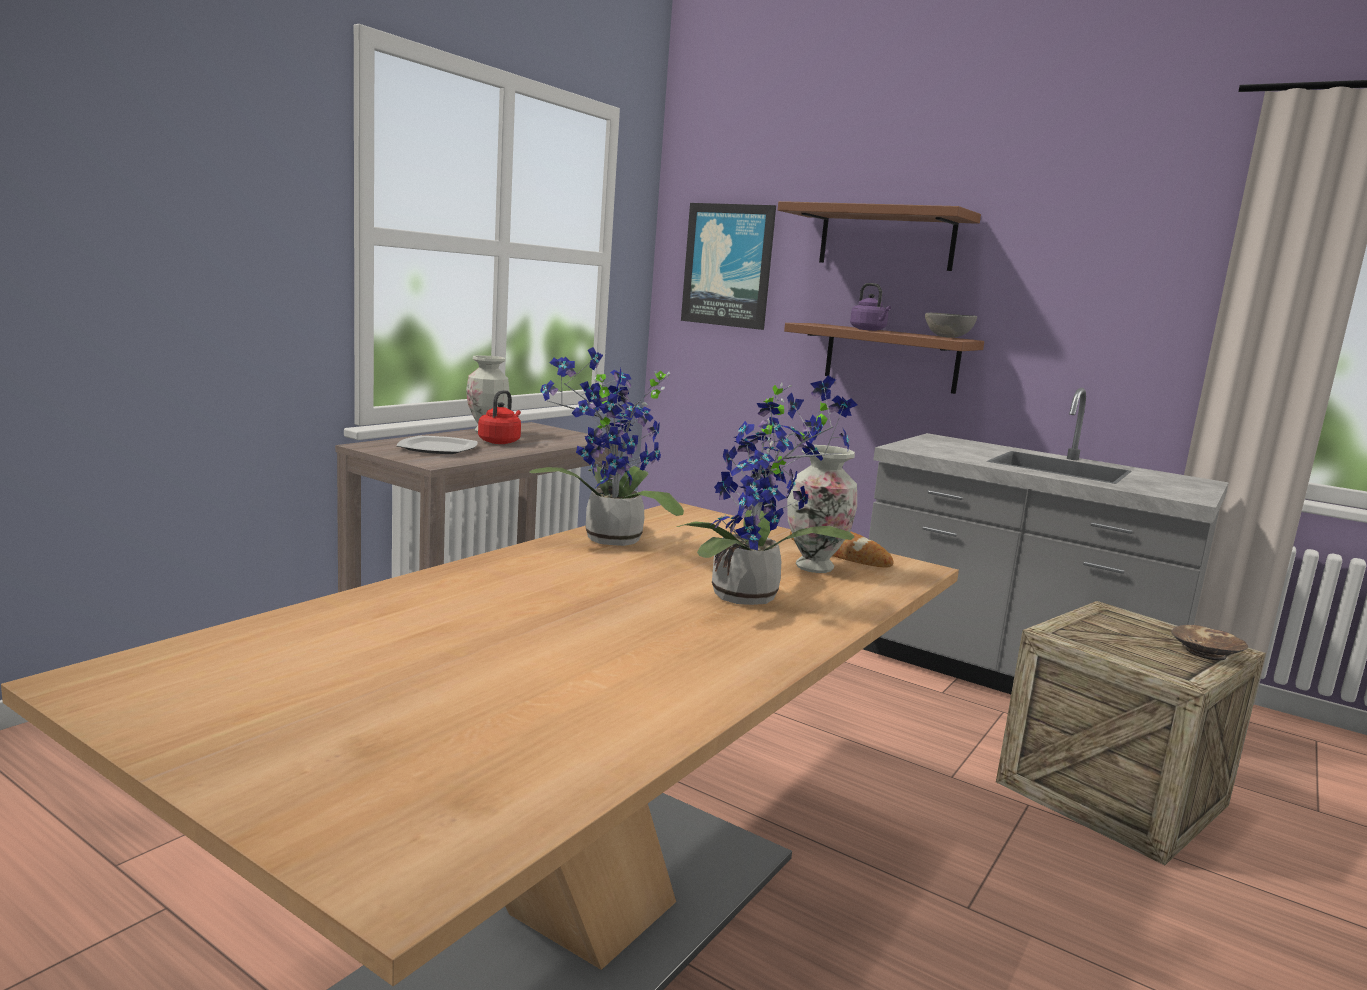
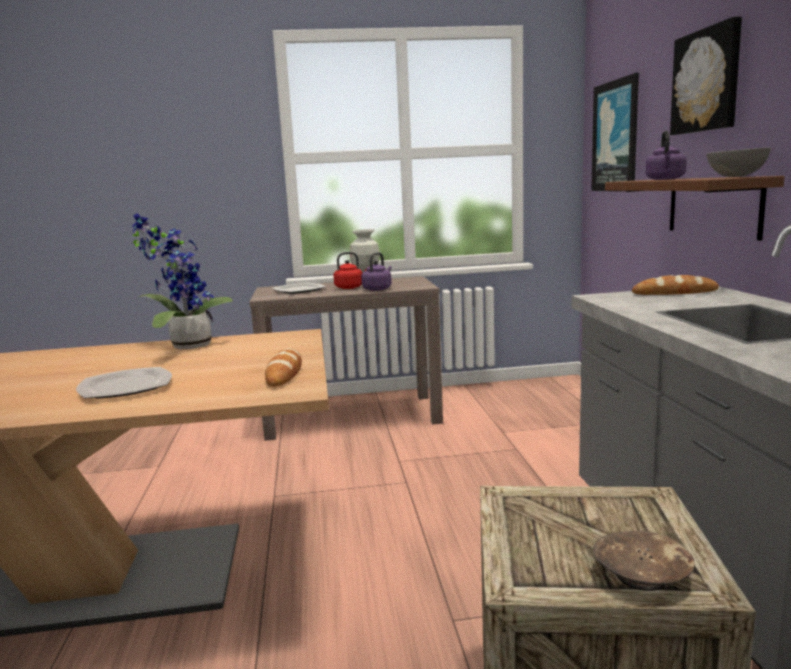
camera: 50 degrees right, 0 degrees up
(548, 443) = (378, 289): none -> purple kettle
(753, 597) = (125, 387): potted plant -> plate
(814, 567) = (230, 378): vase -> none
(886, 239) = (707, 80): brown shelf -> picture
(934, 442) = (674, 292): none -> bread

